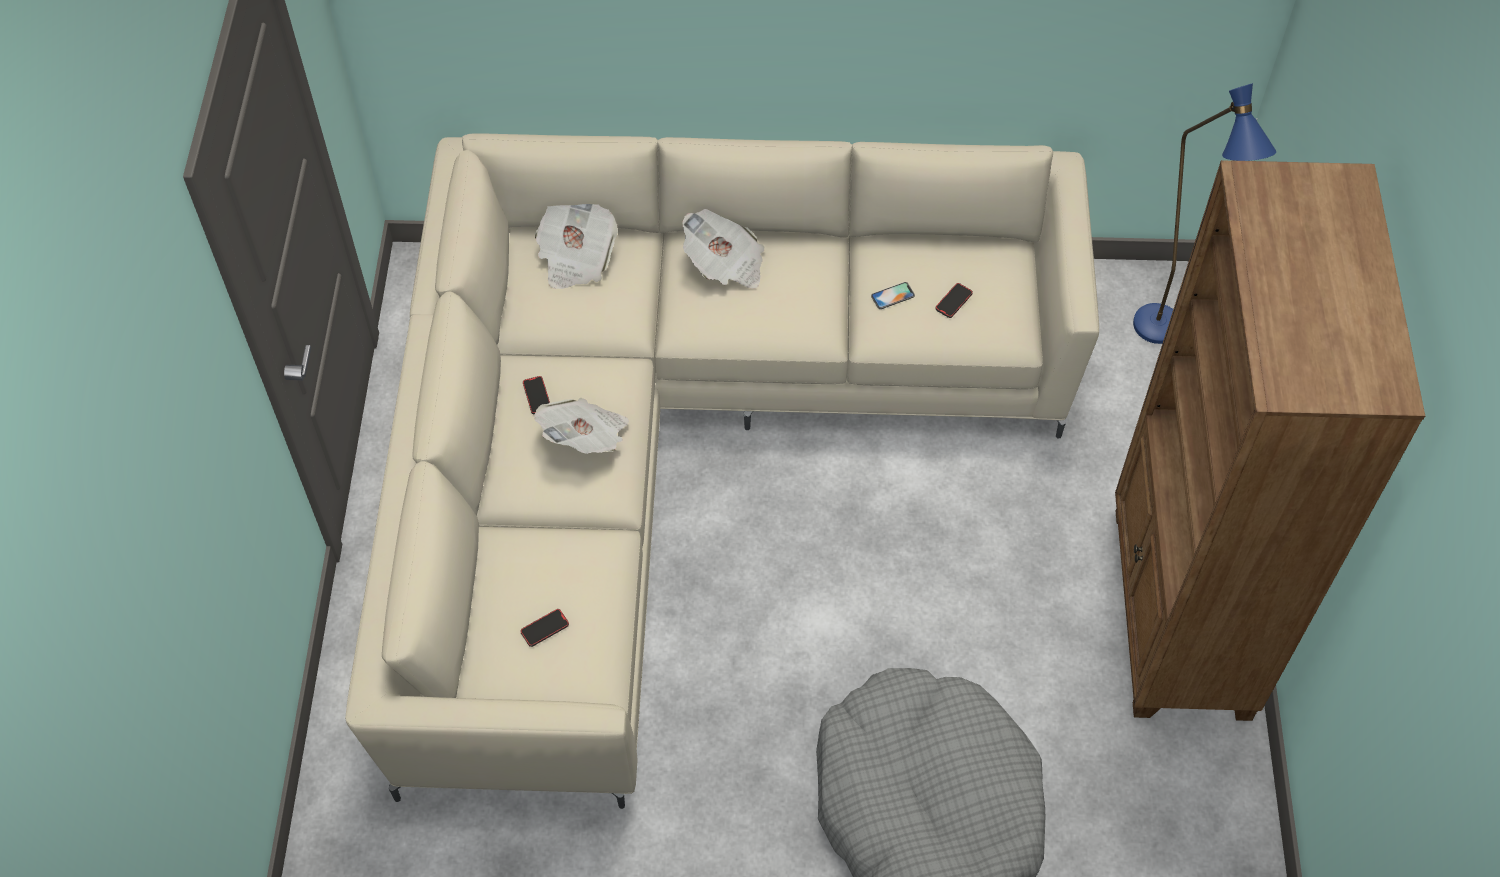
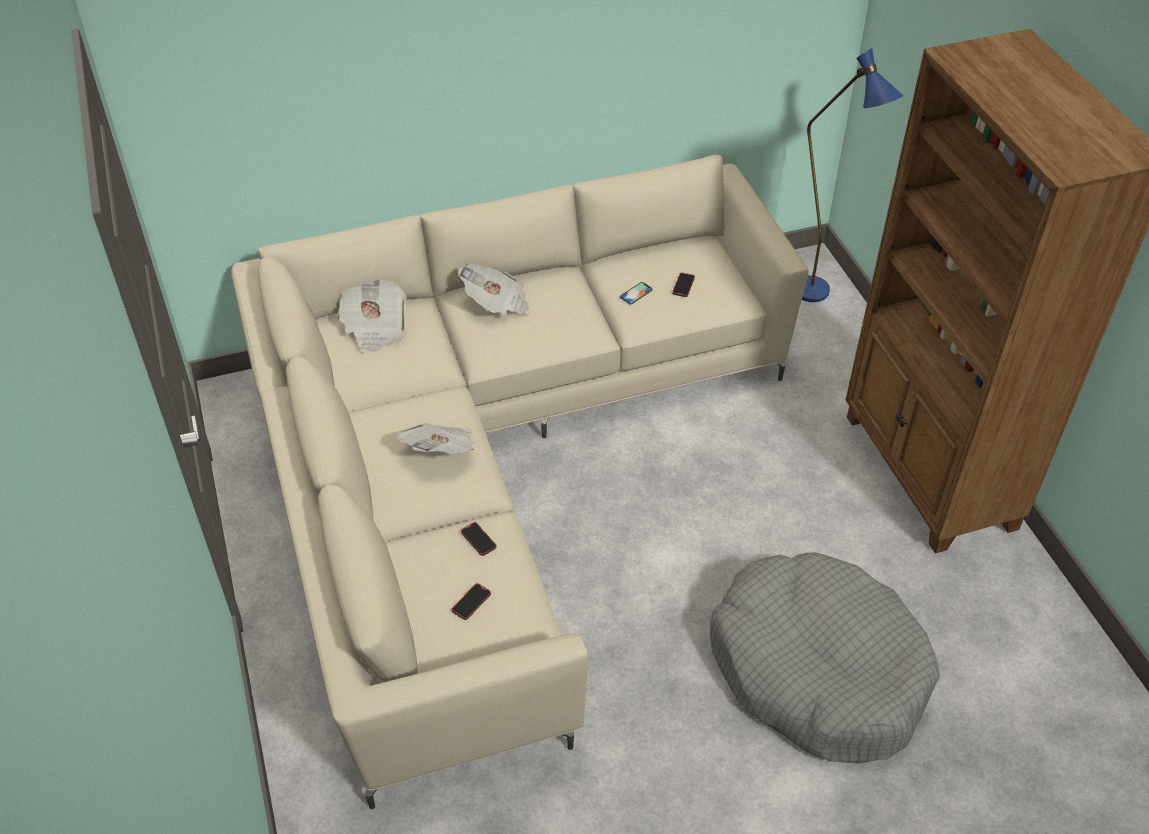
camera: 20 degrees left, 10 degrees down
(537, 396) = (386, 433): phone -> phone (478, 540)

